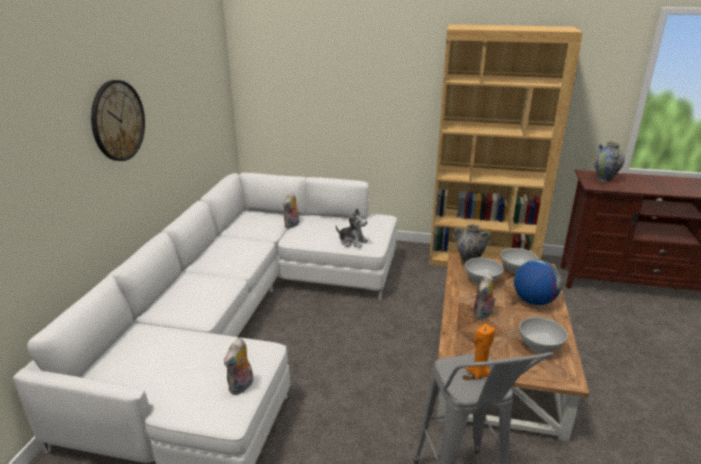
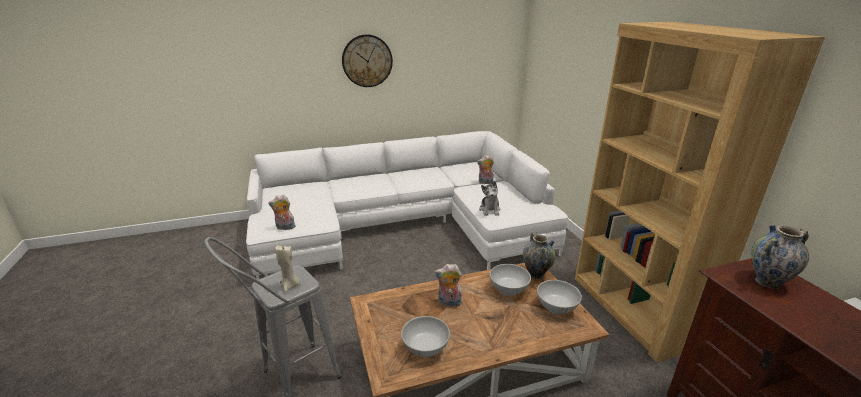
camera: 60 degrees right, 0 degrees up
(479, 373) = (290, 286): orange candle -> beige candle
(533, 301) = (506, 330): globe -> none

